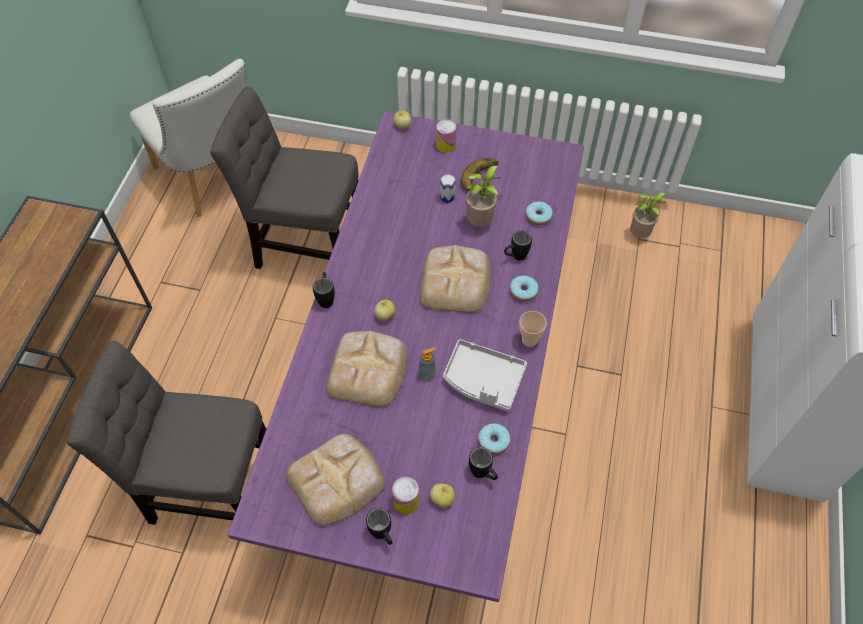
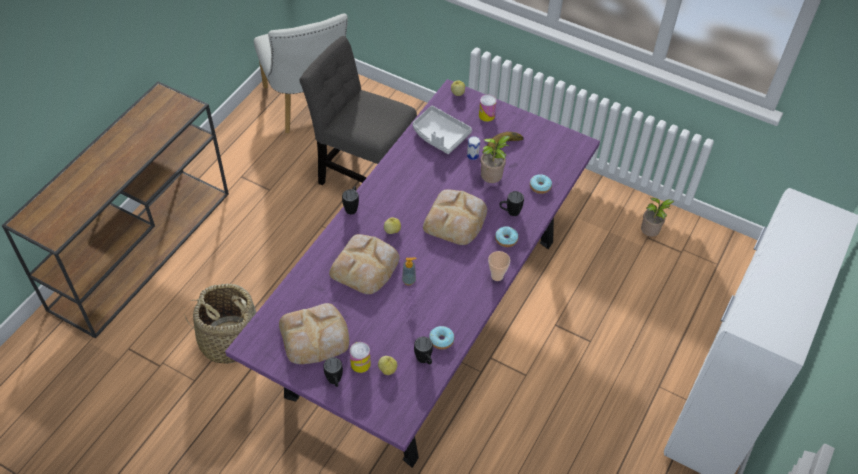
camera: 15 degrees right, 5 degrees down
(209, 489) = (229, 340): grey chair -> basket
(483, 380) = (450, 295): grey tray -> grey tray (440, 135)

